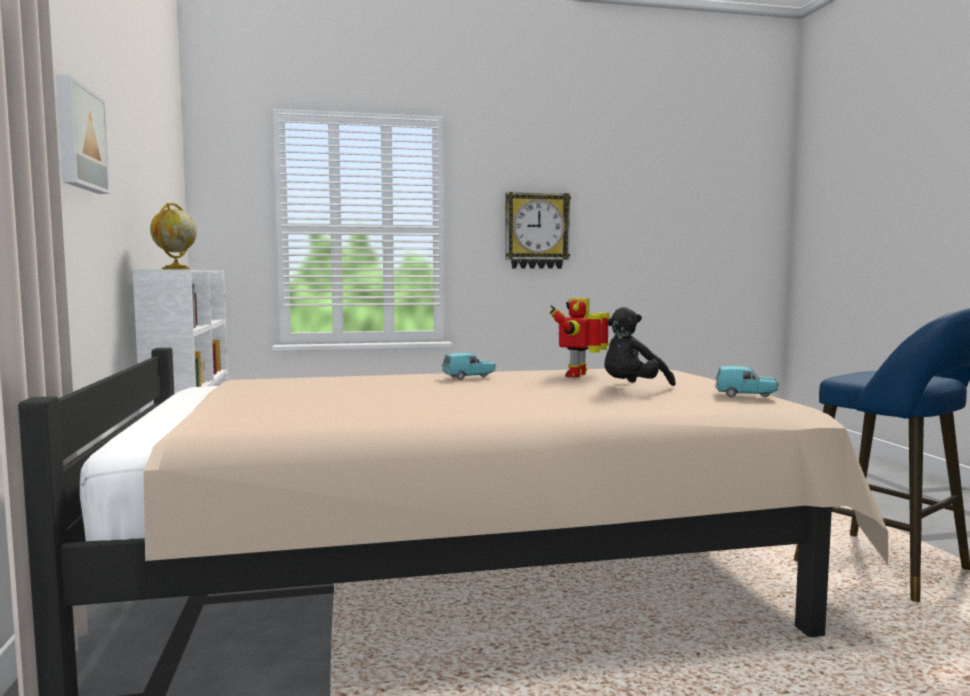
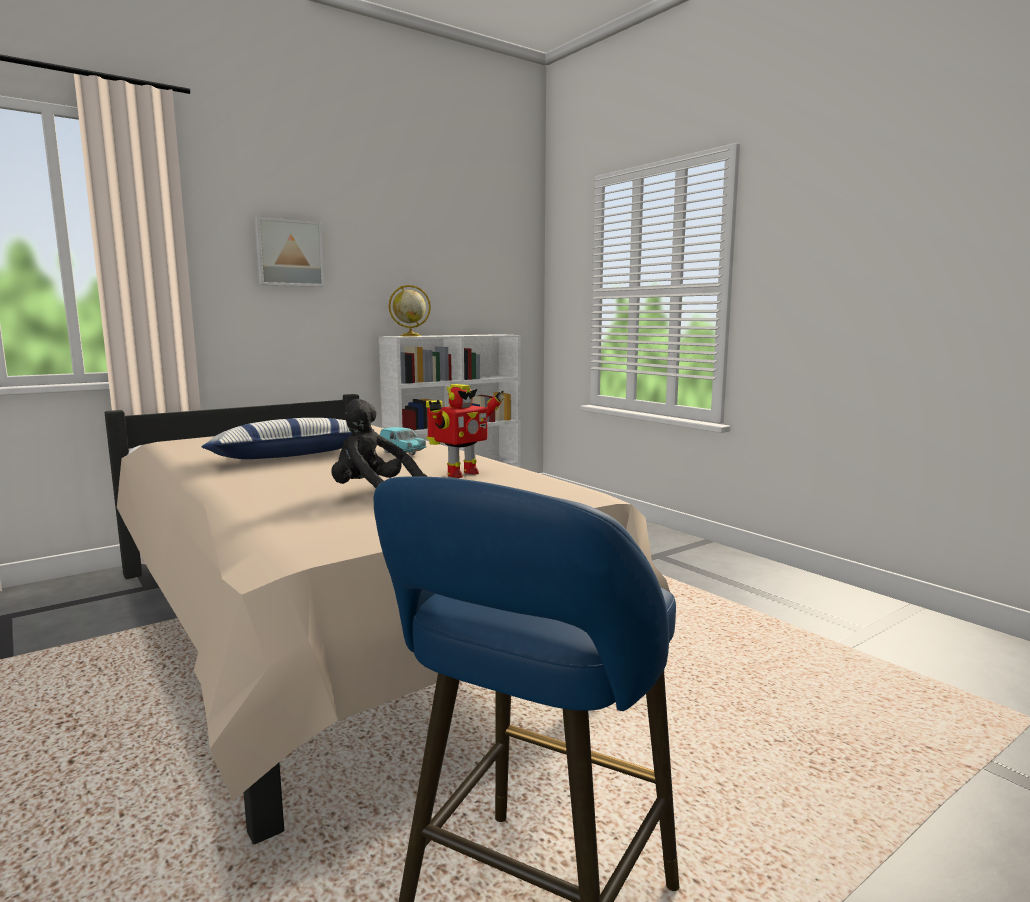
camera: 65 degrees right, 5 degrees up
(428, 396) = (290, 456): none -> pillow
(536, 231) = (845, 283): wall clock -> none
(579, 375) = (460, 474): toy robot -> toy robot turned 135 degrees clockwise
(745, 396) = (355, 531): turquoise toy car -> none

